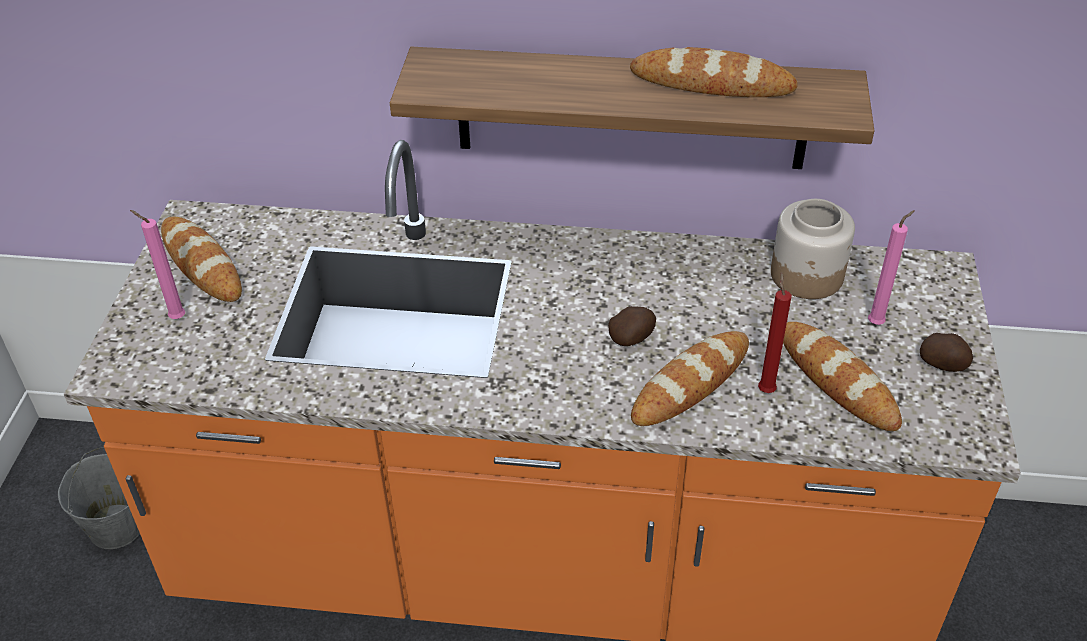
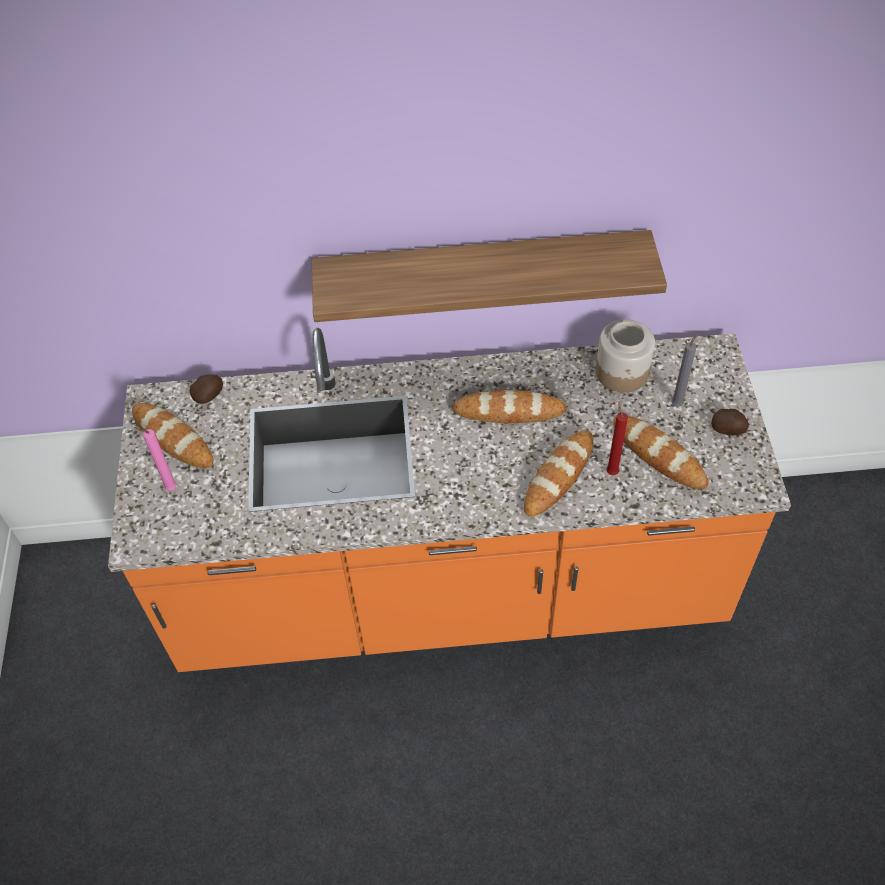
camera: 10 degrees left, 10 degrees up
(116, 527) = (115, 622): grey bucket -> none
(632, 338) = (509, 446): potato -> potato (209, 396)
(712, 83) = (544, 258): bread -> bread (509, 411)
(877, 323) = (678, 403): pink candle -> grey candle

